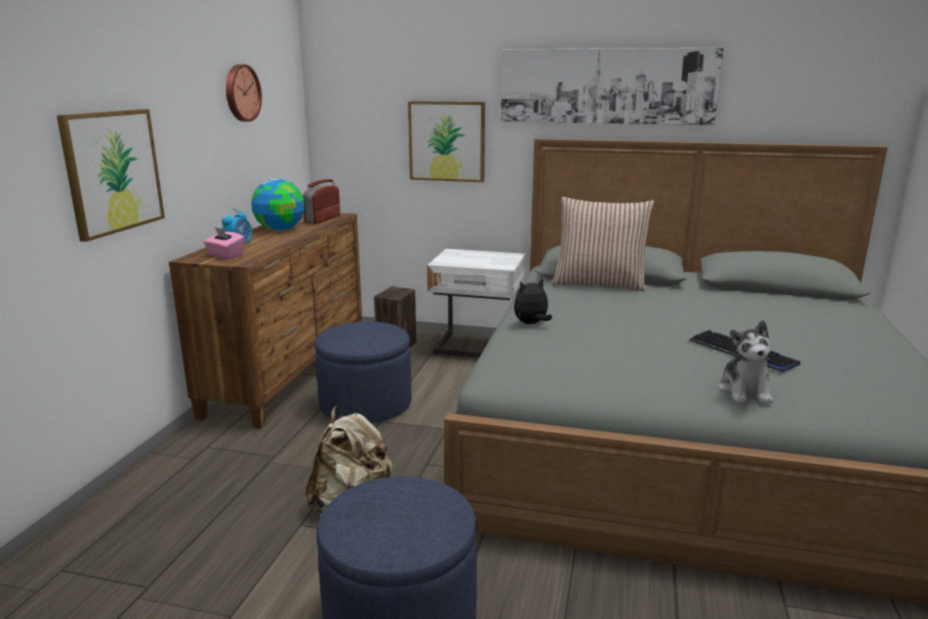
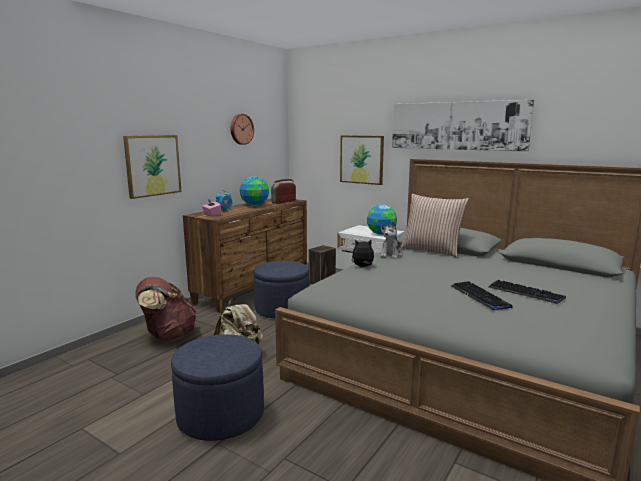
camera: 20 degrees right, 5 degrees down
(193, 489) = (168, 335): none -> brown backpack
(496, 261) = (381, 234): none -> globe
(745, 391) = (456, 316): plush toy -> plush toy (391, 255)
(789, 338) = (525, 293): none -> keyboard

